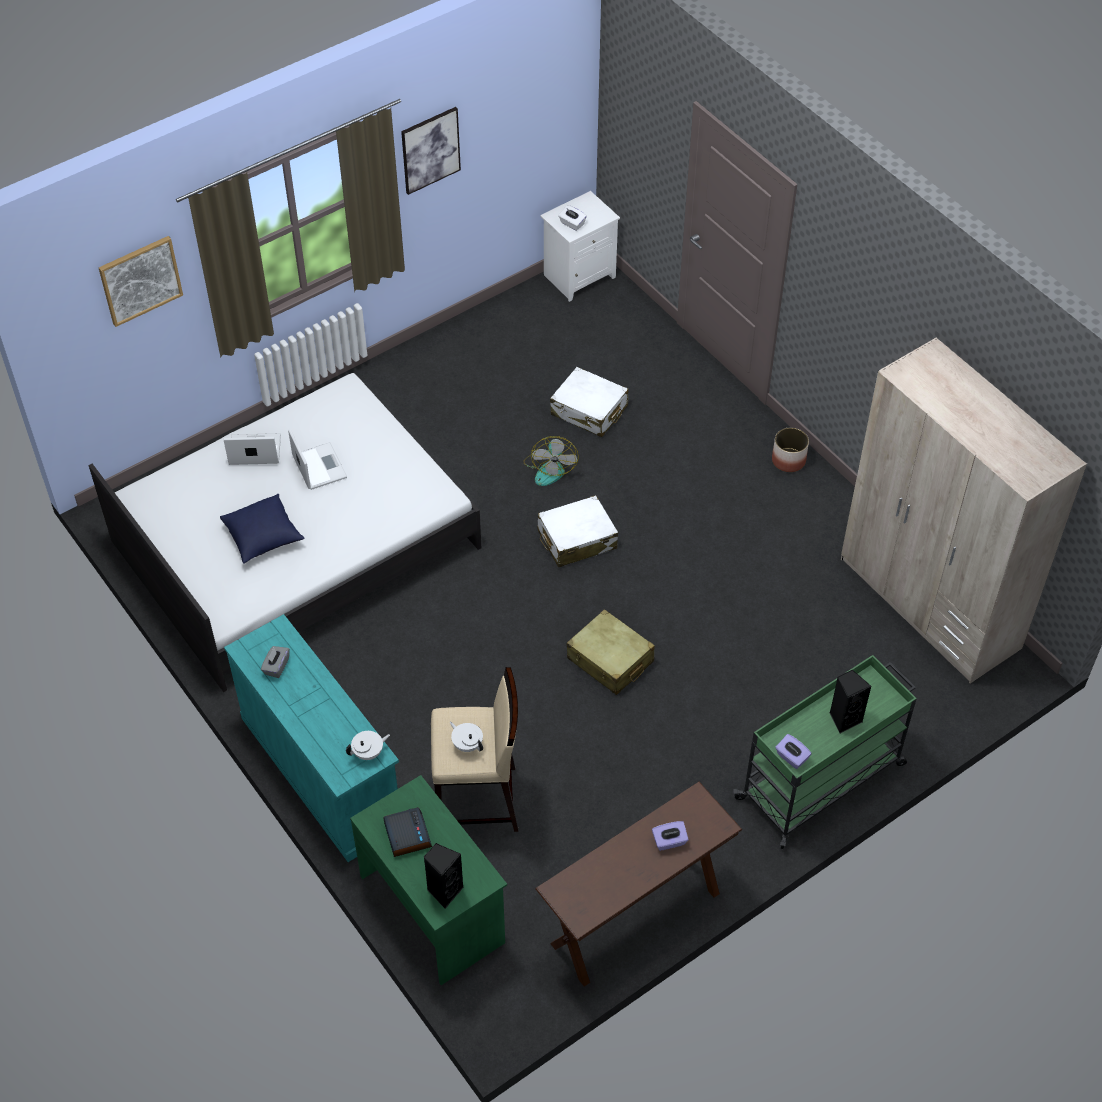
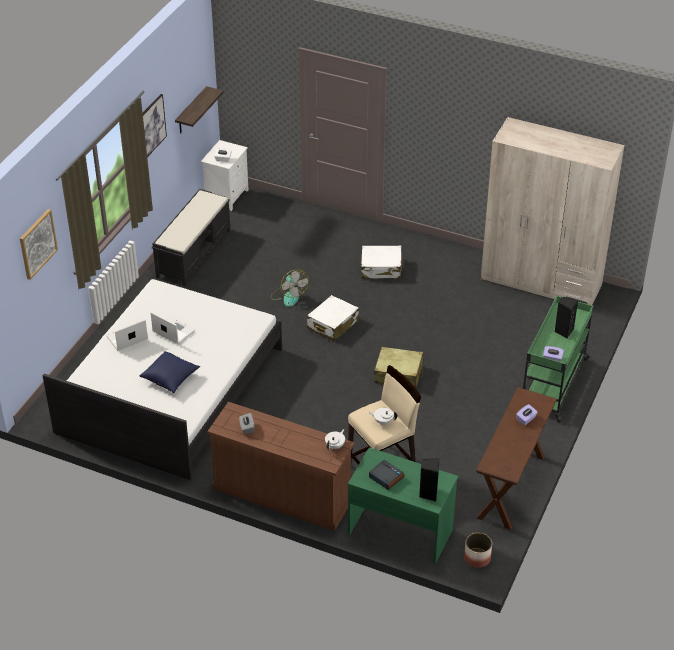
camera: 30 degrees left, 10 degrees down
(321, 770) = (281, 494): turquoise dresser -> brown dresser
(473, 347) = (194, 253): none -> black bench
(528, 141) = (191, 111): none -> shelf
(589, 411) = (287, 260): white suitcase -> white suitcase (381, 268)
(789, 460) = (416, 243): planter -> planter (477, 558)

